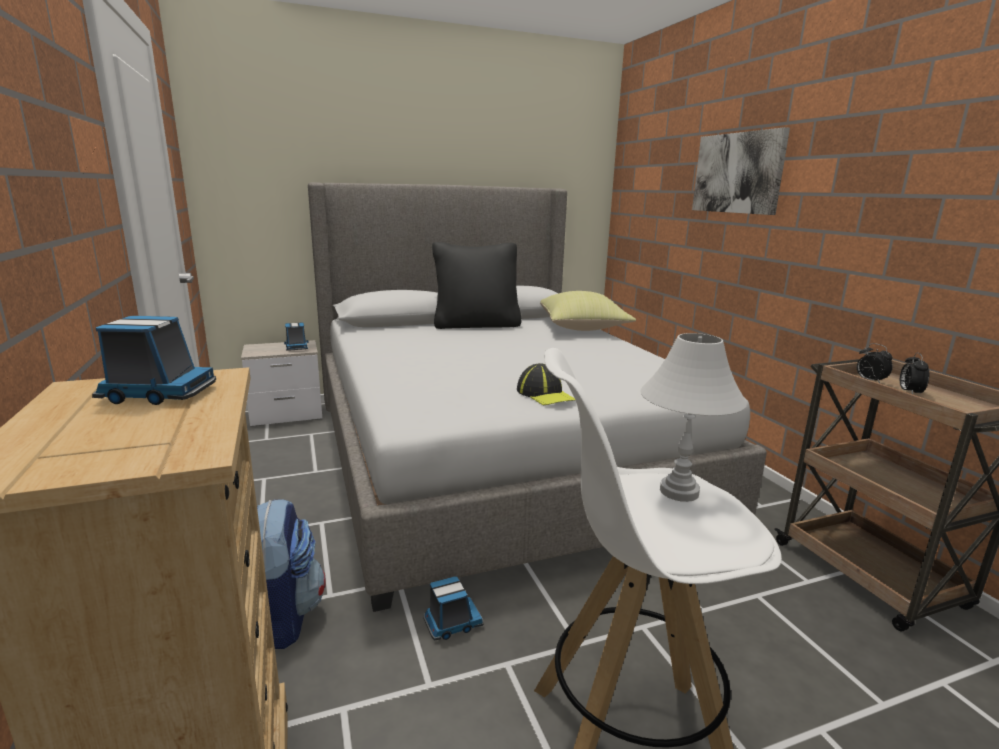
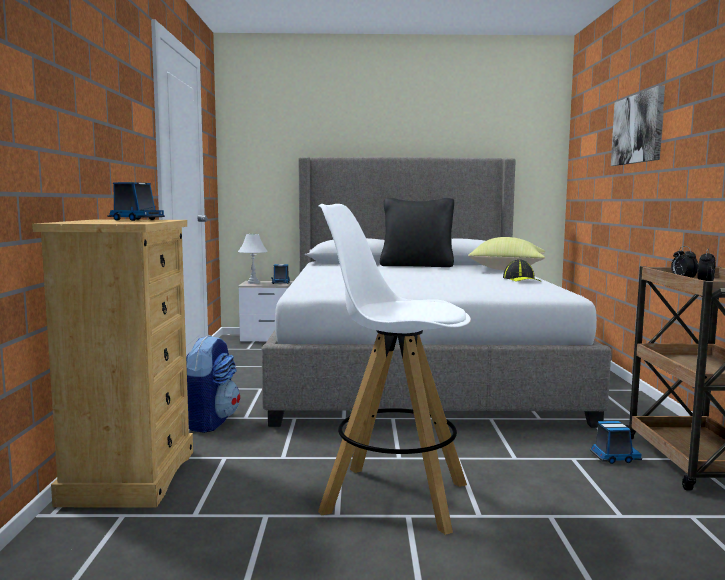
camera: 20 degrees right, 10 degrees down
(452, 623) = (317, 438): toy truck -> toy truck (614, 457)
(545, 394) = (417, 289): cap -> cap (521, 279)
(678, 491) = (423, 302): white table lamp -> white table lamp (253, 282)

